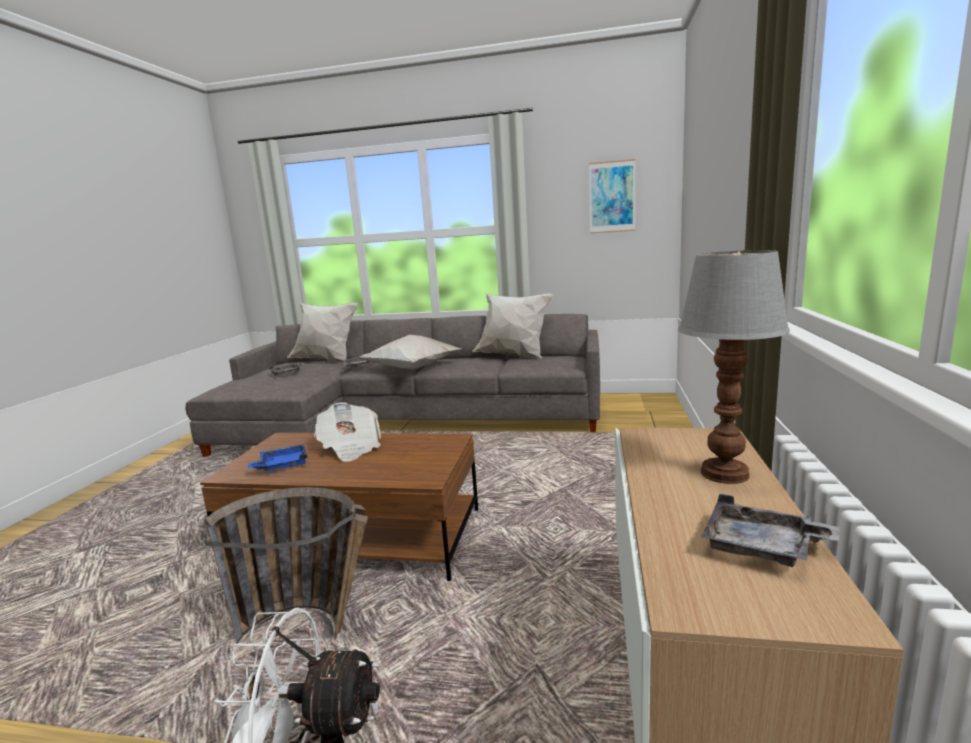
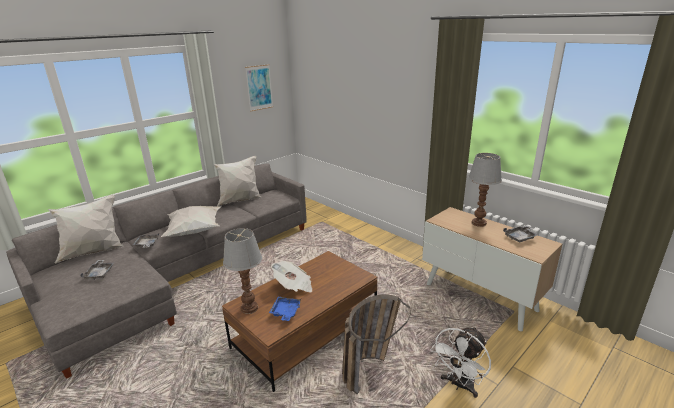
camera: 55 degrees left, 10 degrees up
(279, 445) = (249, 307): none -> table lamp

